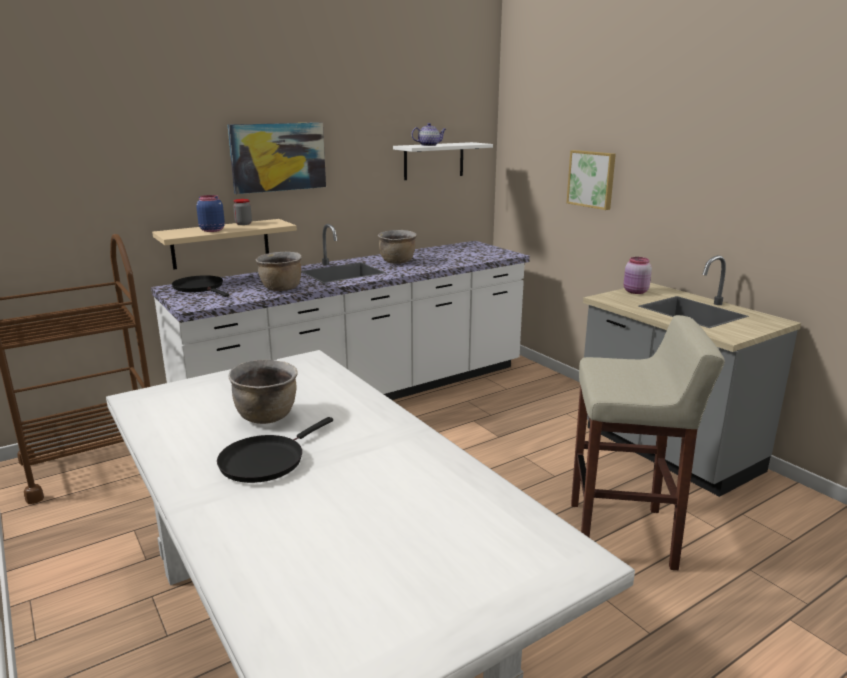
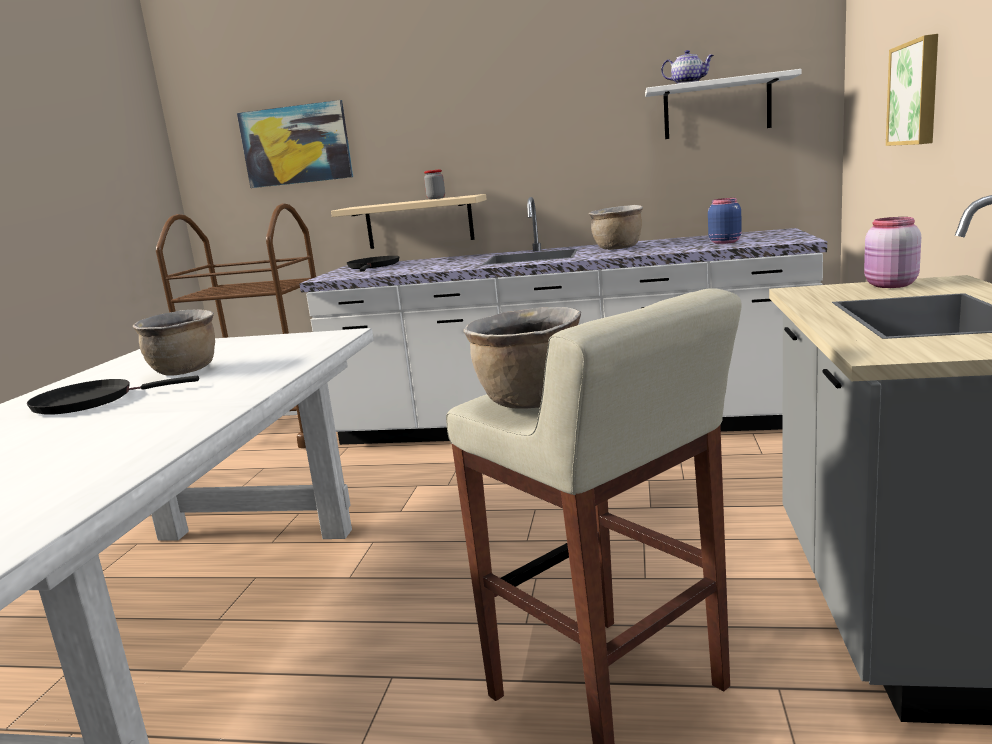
camera: 45 degrees right, 5 degrees down
(211, 230) = (390, 203): blue jar -> blue jar (724, 242)
(278, 157) = (483, 119): picture -> picture (296, 145)
(281, 289) = (429, 268): brown cooking pot -> brown cooking pot (530, 402)

